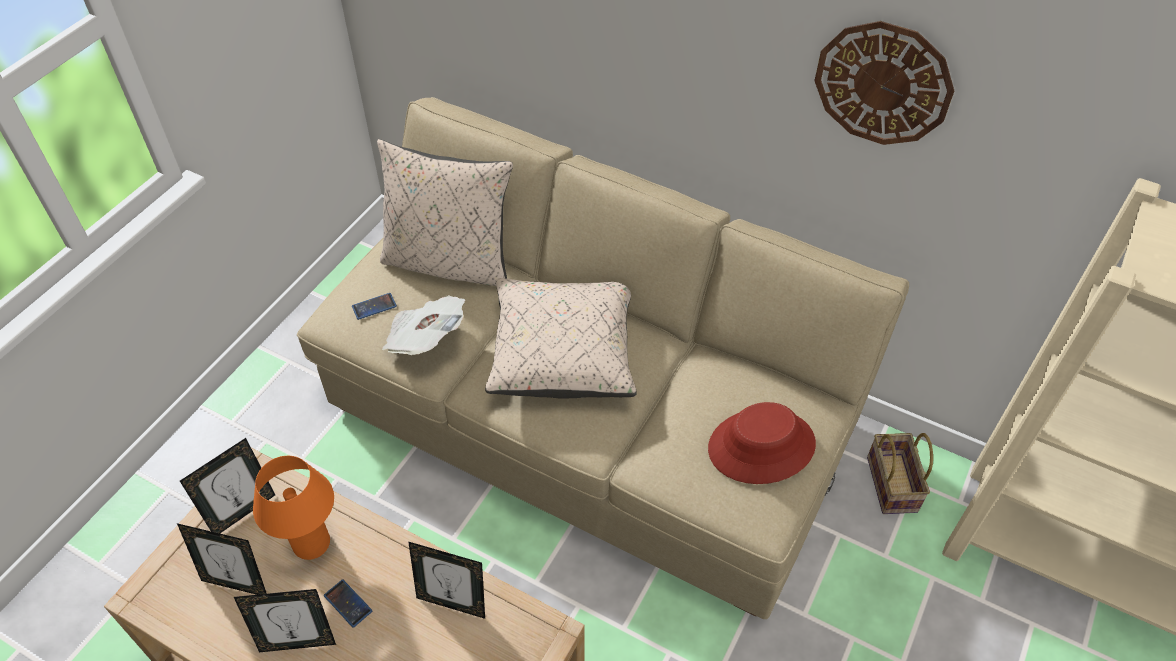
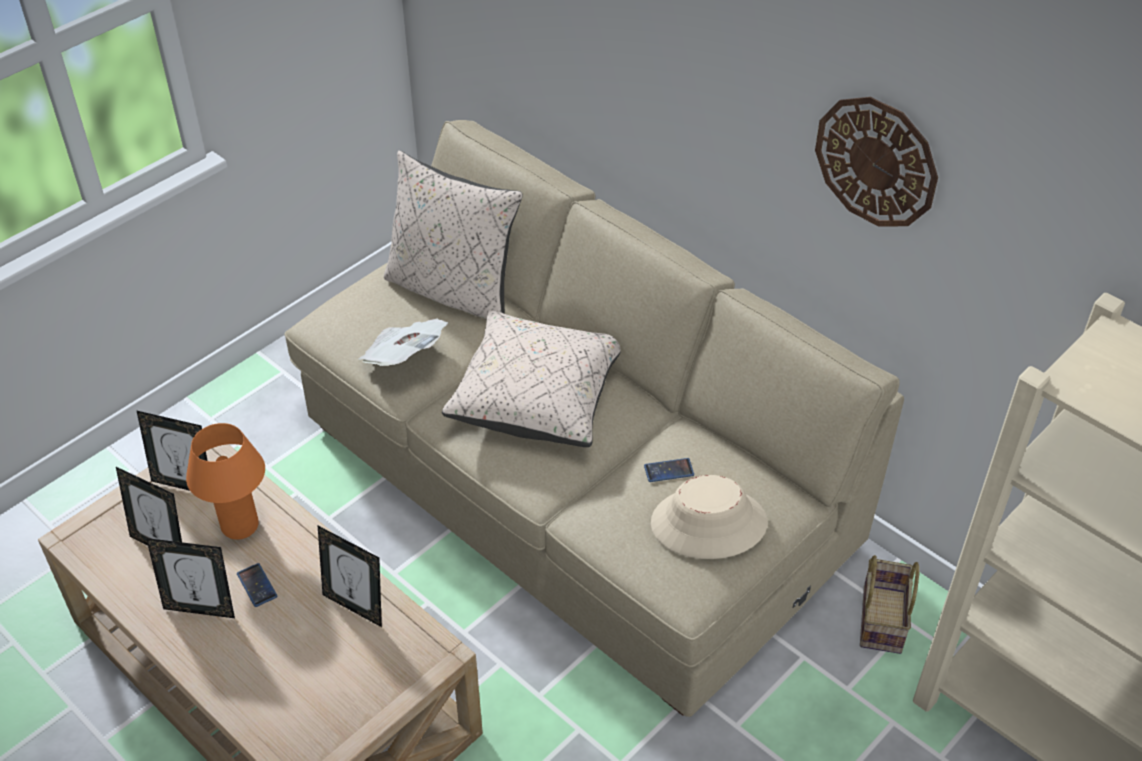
camera: 15 degrees right, 5 degrees down
(242, 512) = (185, 484): picture frame -> picture frame turned 45 degrees clockwise
(374, 306) = (364, 319): phone -> phone (668, 470)
(761, 447) = (708, 524): red hat -> beige hat

